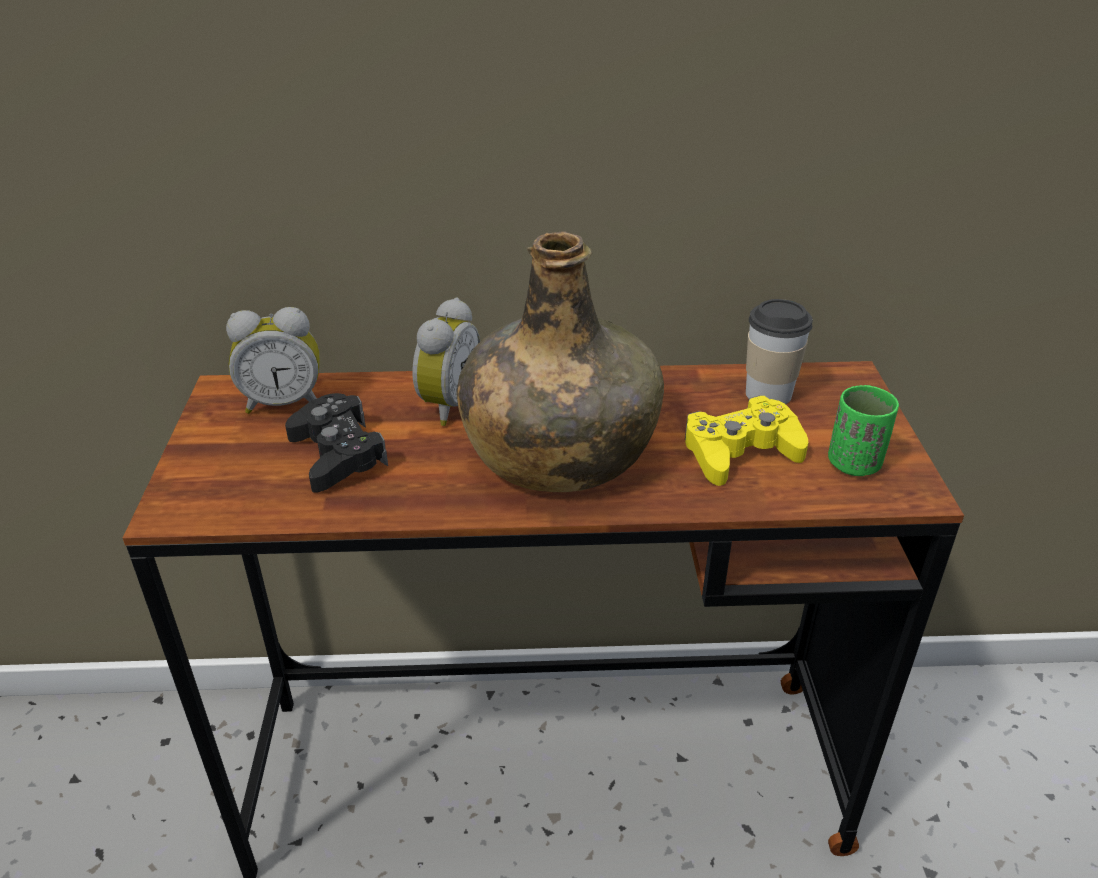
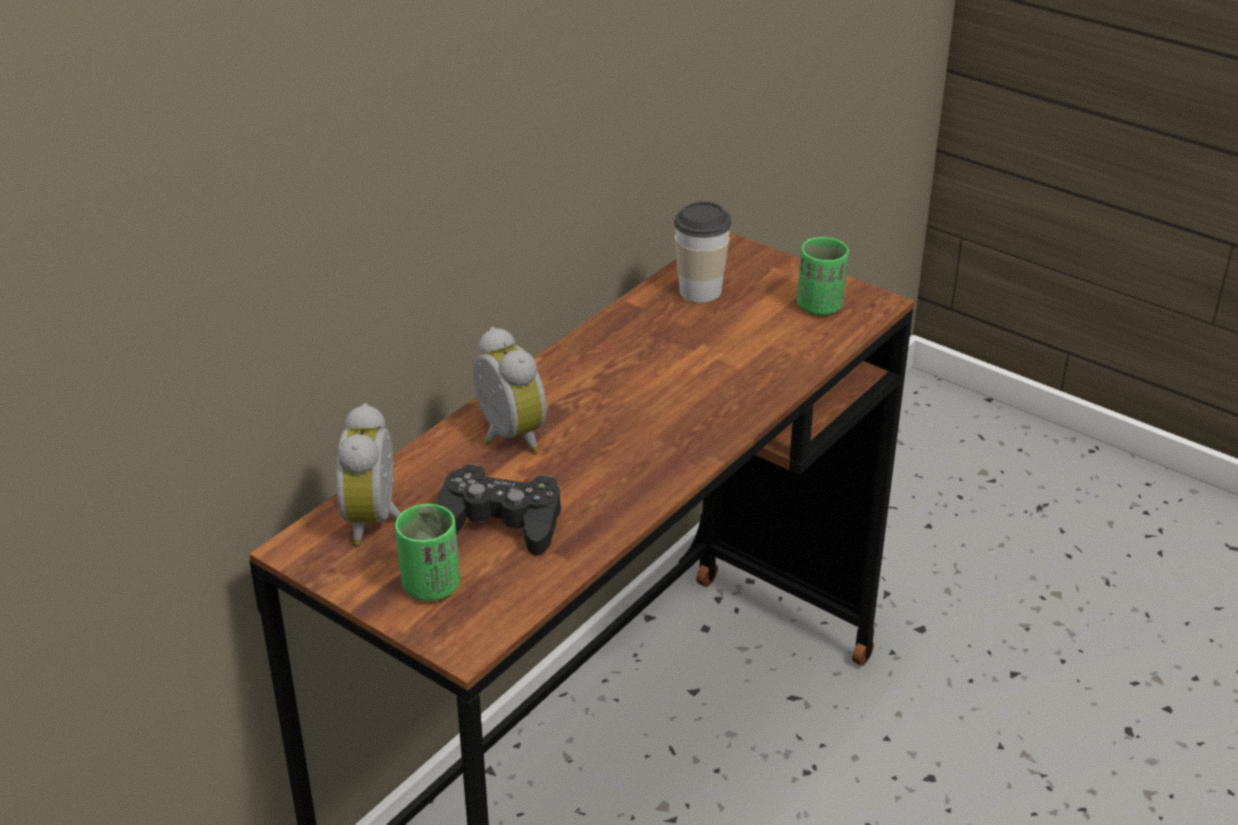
camera: 50 degrees left, 0 degrees up
(227, 462) = (431, 586): none -> green cup
(284, 403) = (377, 520): alarm clock -> alarm clock turned 150 degrees clockwise
(558, 452) = (644, 415): green bottle -> none
(740, 452) = (749, 340): yellow game controller -> none

